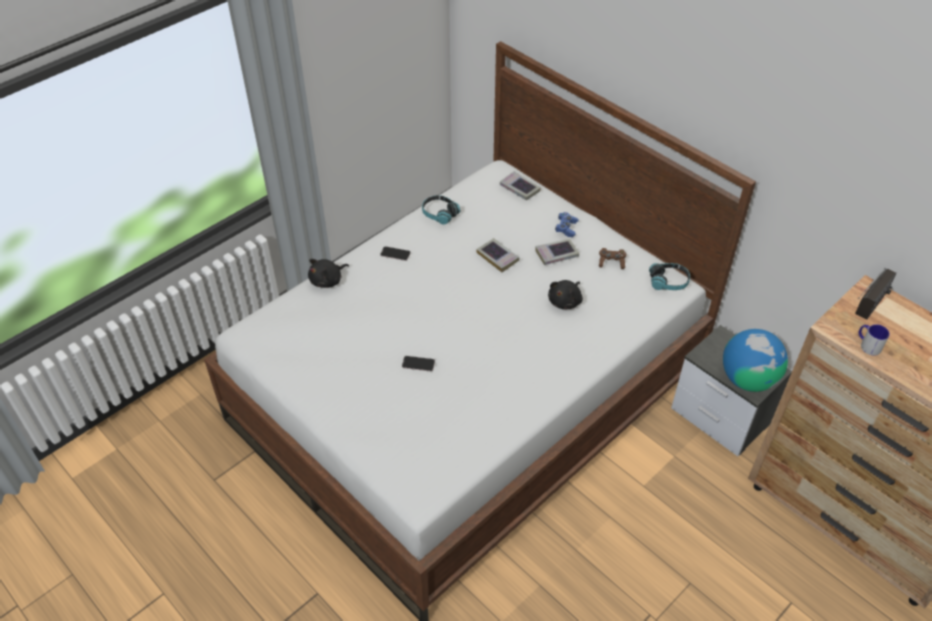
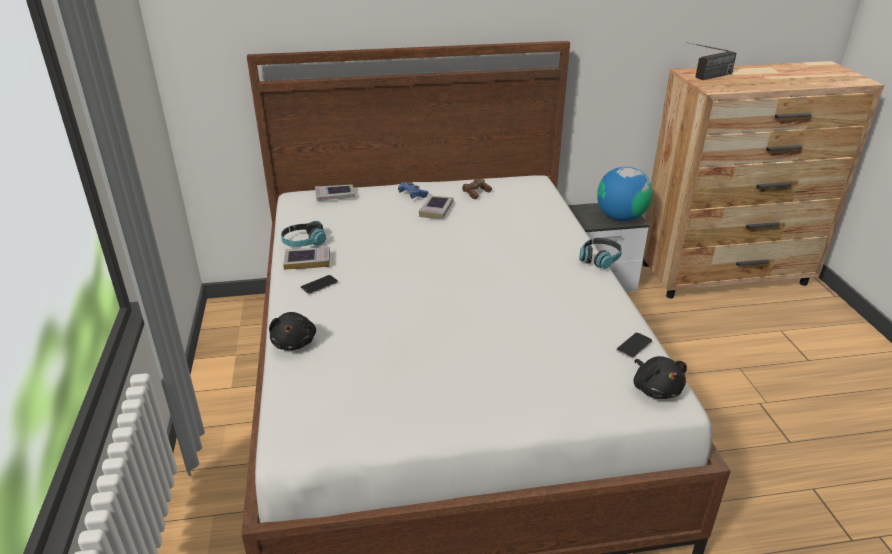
camera: 55 degrees left, 15 degrees down
(418, 364) = (486, 329): phone -> phone (634, 346)
(497, 257) = (402, 236): book -> book (307, 261)
(565, 301) = (495, 226): black plush toy -> black plush toy (656, 388)
(668, 282) = (526, 181): headphones -> headphones (599, 259)
(867, 311) = (706, 77): radio -> radio turned 75 degrees clockwise
(867, 345) = (740, 87): mug -> none

